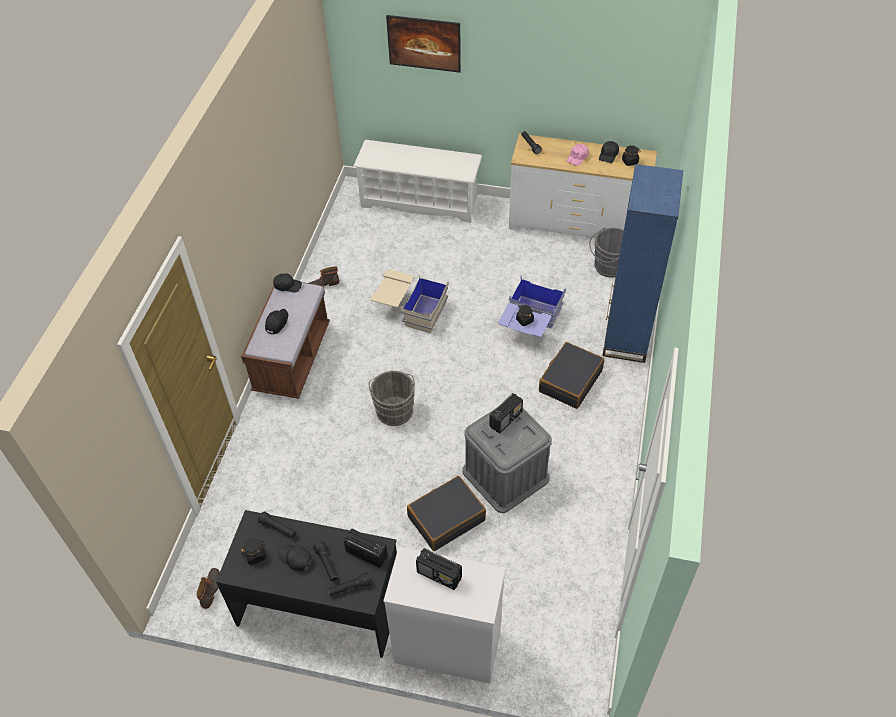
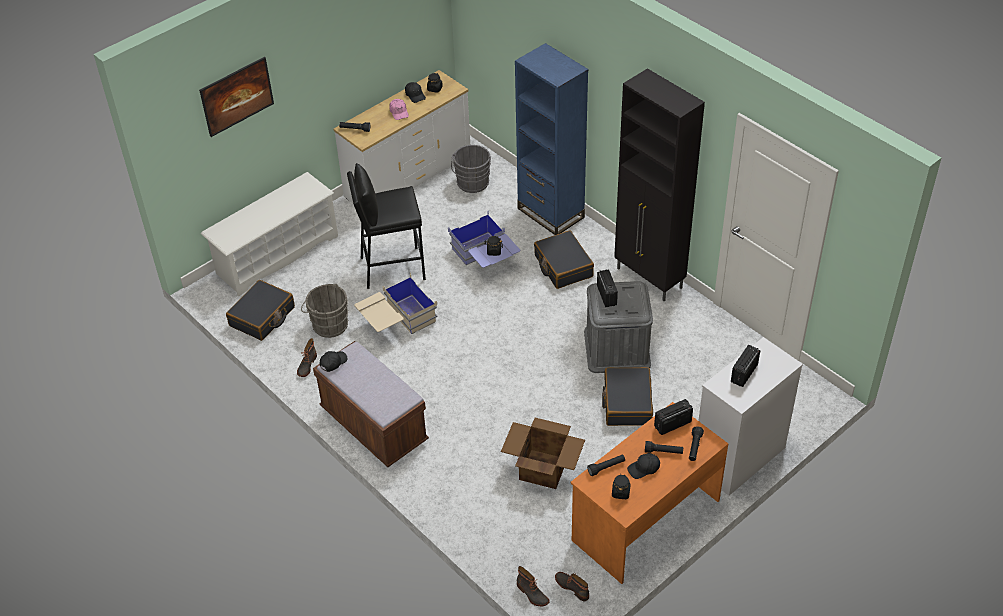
camera: 55 degrees left, 5 degrees down
(187, 563) = (532, 594): none -> boot
(276, 323) = (370, 388): black cap -> none
(320, 606) = (645, 519): black desk -> orange desk
(326, 495) = (542, 468): none -> cardboard box
(351, 231) = (262, 317): none -> black suitcase
(394, 409) = (494, 383): grey bucket -> grey bucket (328, 324)
(439, 575) = (744, 373): radio -> radio turned 150 degrees clockwise
(466, 273) = (392, 268): none -> black stool
(613, 453) = (649, 279): none -> black cabinet

